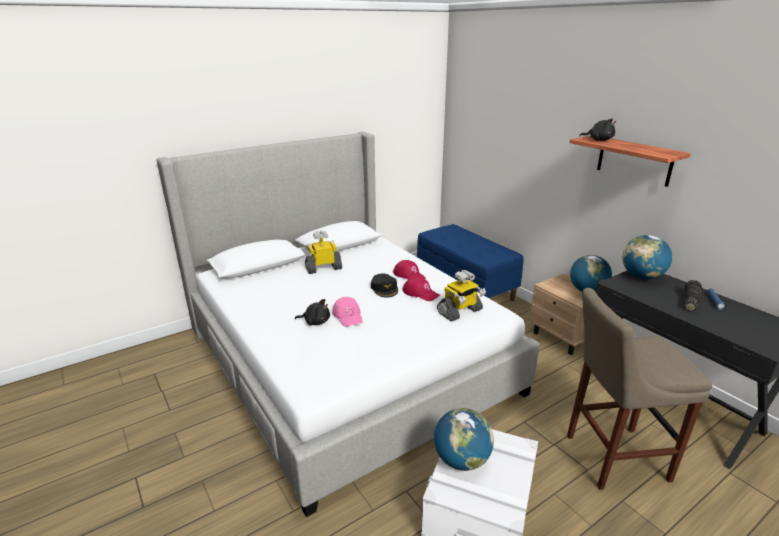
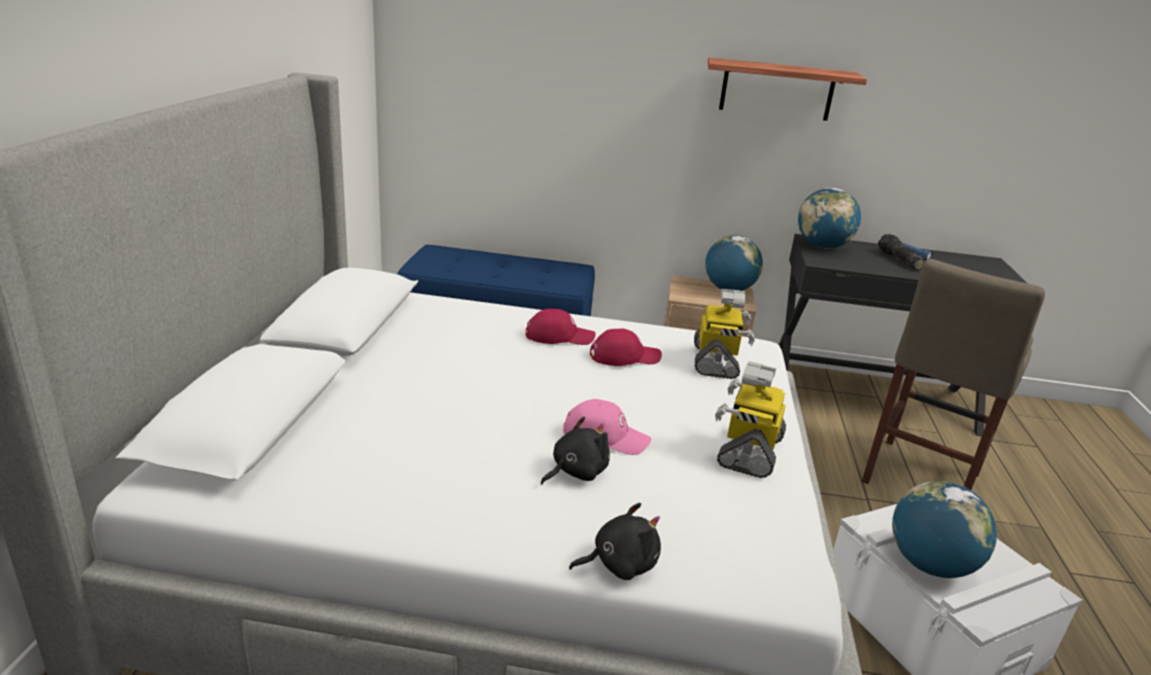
camera: 50 degrees left, 0 degrees up
(323, 268) = (400, 376): toy robot -> toy robot (748, 450)
(384, 288) = (566, 370): black cap -> none
(598, 140) = (740, 62): black plush toy -> black plush toy (619, 564)

